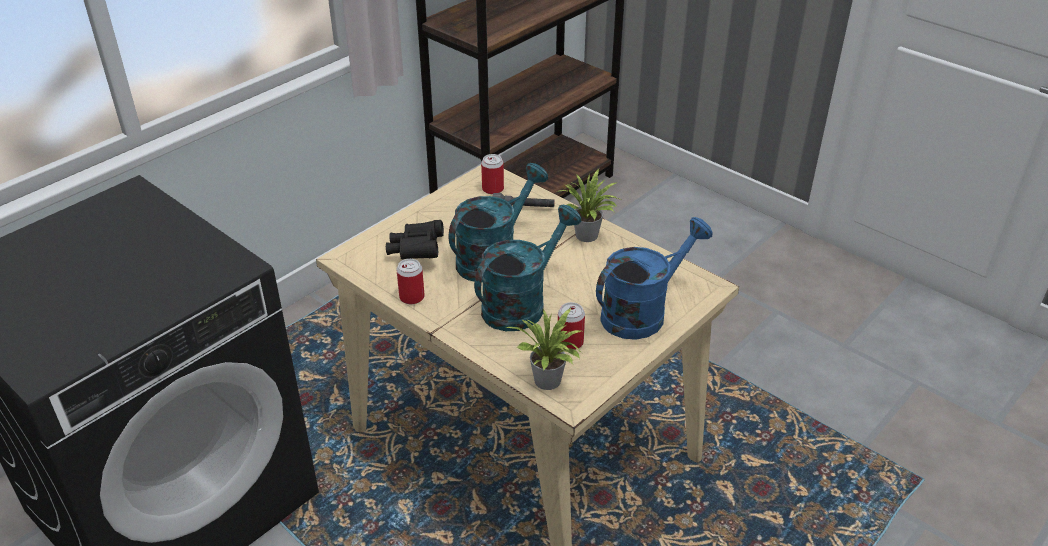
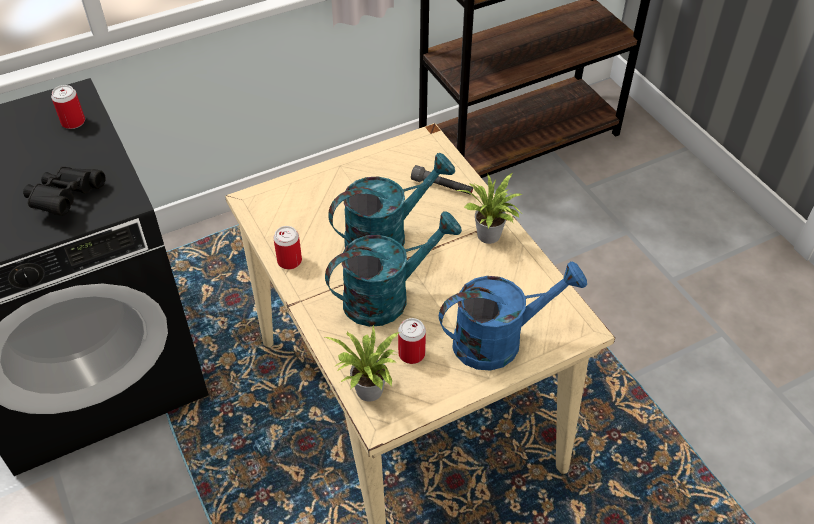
camera: 20 degrees right, 10 degrees up
(416, 251) = (318, 211): black binoculars -> black binoculars (65, 199)
(493, 189) = (423, 157): can -> can (73, 122)

